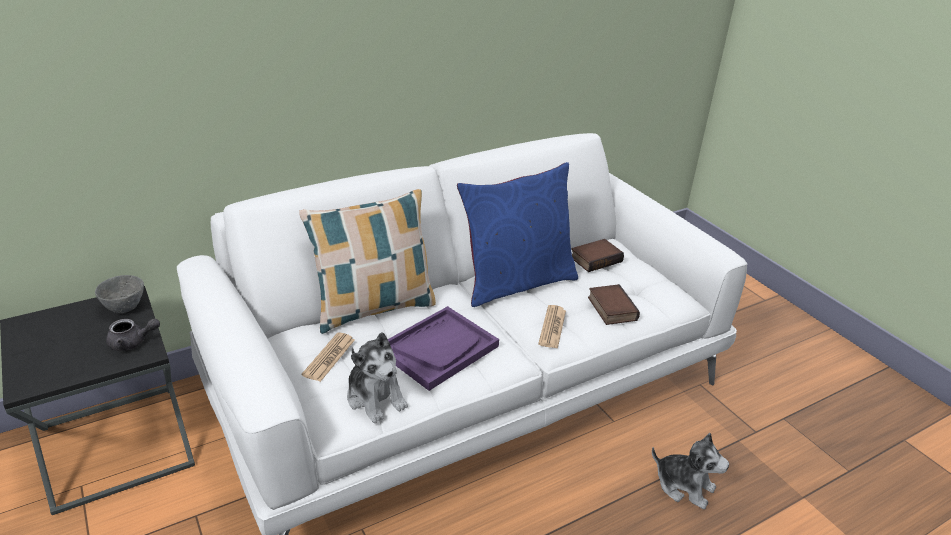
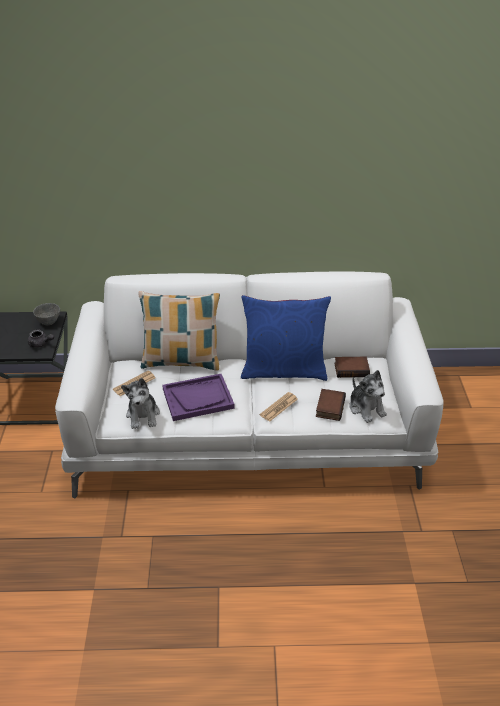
camera: 30 degrees right, 5 degrees up
(684, 486) = (336, 543): plush toy -> plush toy (366, 408)

